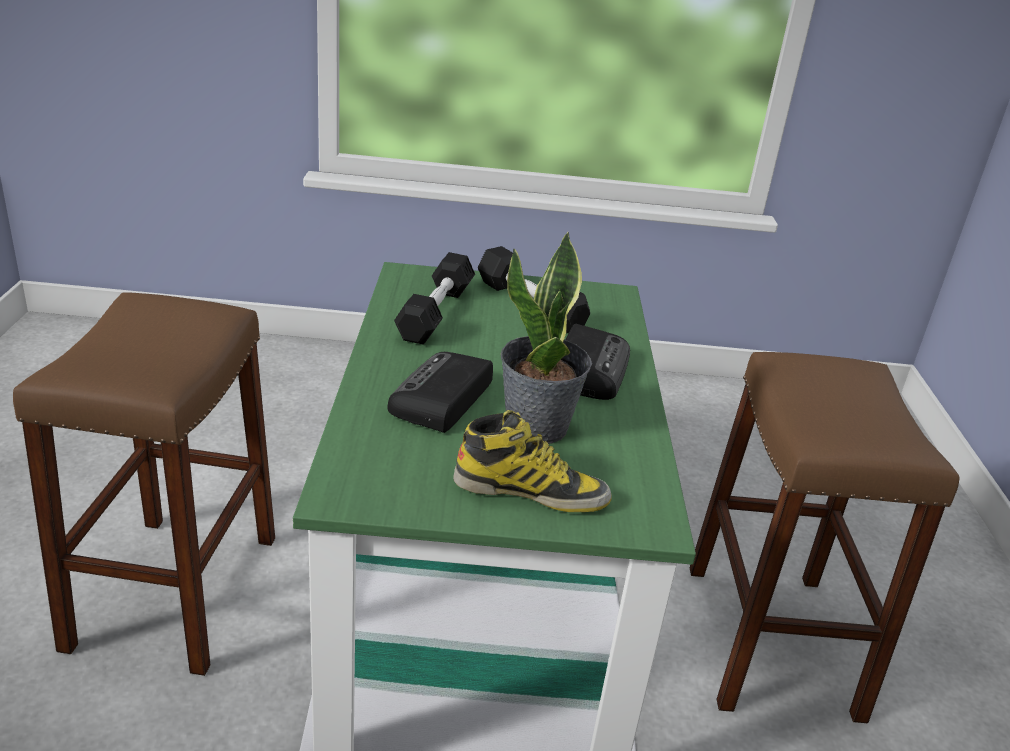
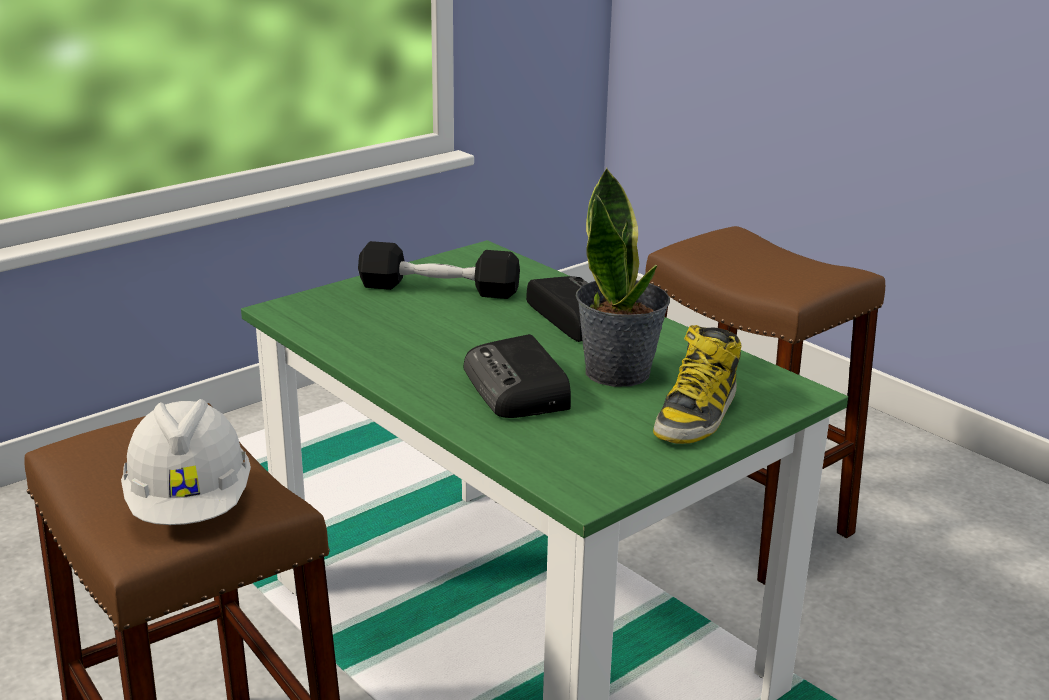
camera: 40 degrees left, 5 degrees down
(127, 365) = (190, 505): none -> white hard hat
(435, 313) = (378, 329): black dumbbell -> none
(531, 491) = (696, 414): boot -> boot turned 150 degrees clockwise

